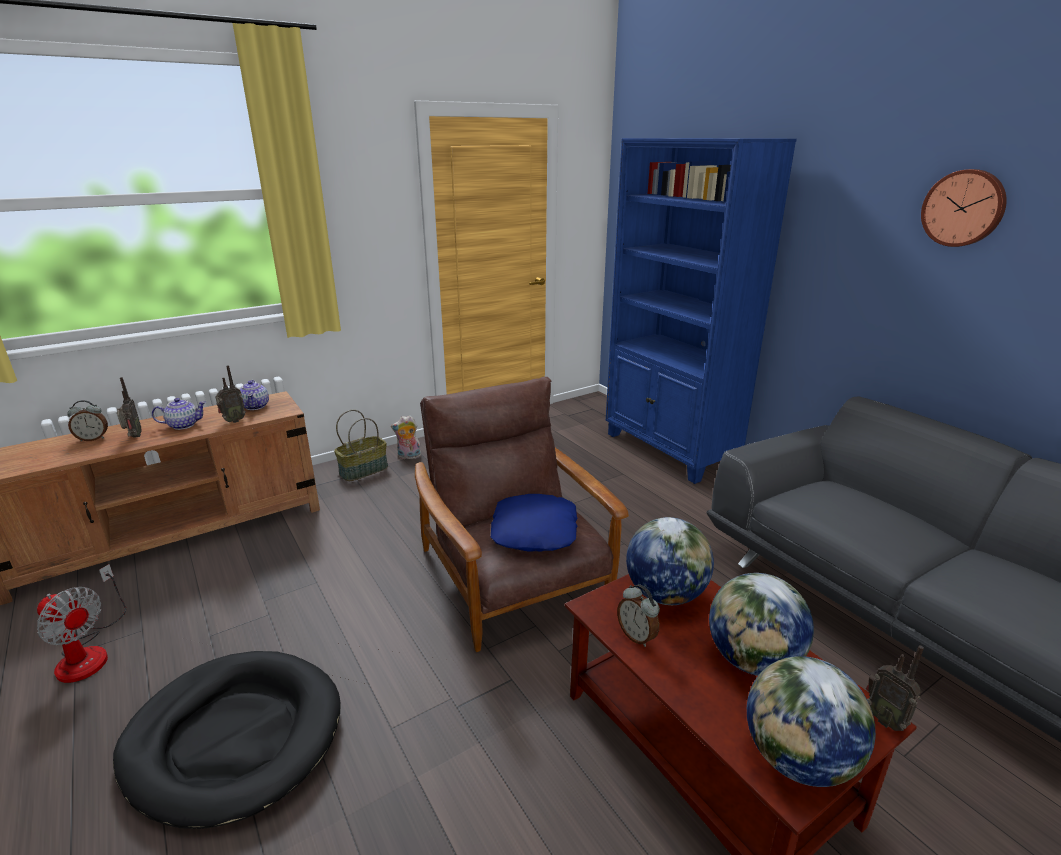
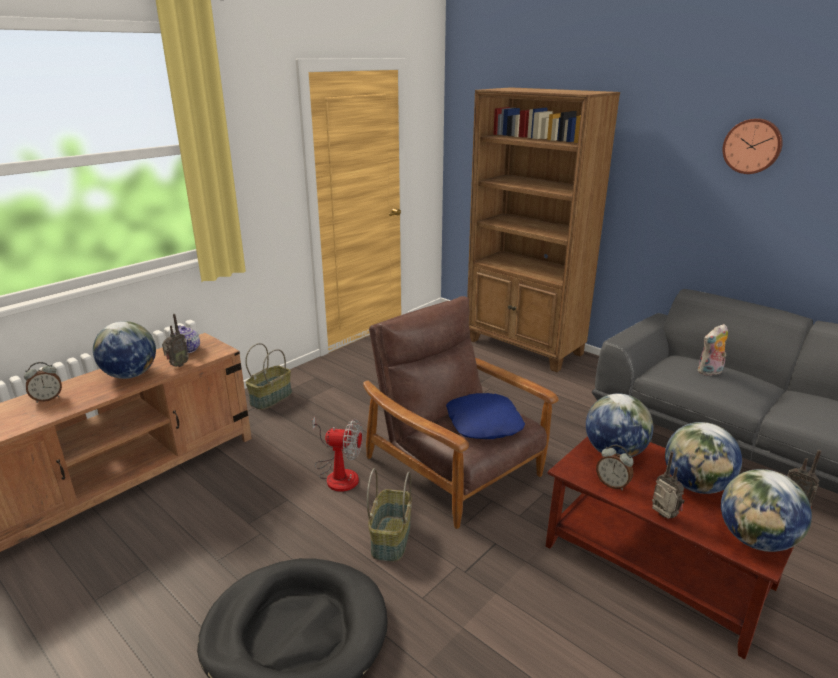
camera: 15 degrees left, 0 degrees up
(89, 652) = (108, 596): fan -> fan (338, 474)
(133, 437) = (89, 392): radio -> radio (662, 517)
(183, 425) = (130, 375): teapot -> globe
(396, 647) = (390, 538): none -> basket
(408, 456) = (305, 381): plush toy -> plush toy (710, 372)
(670, 450) = (524, 347): blue bookcase -> brown bookcase

